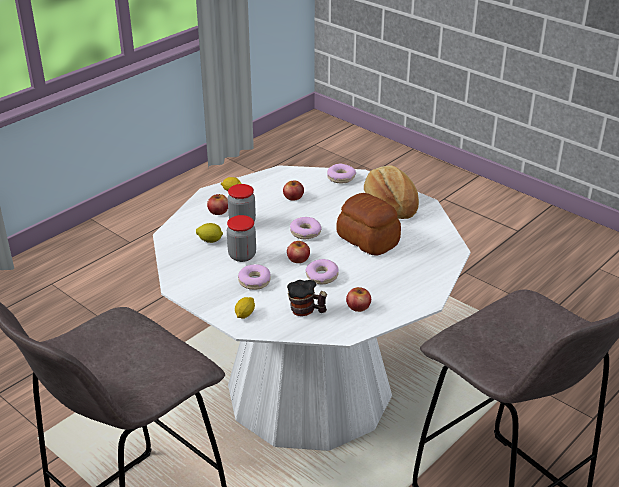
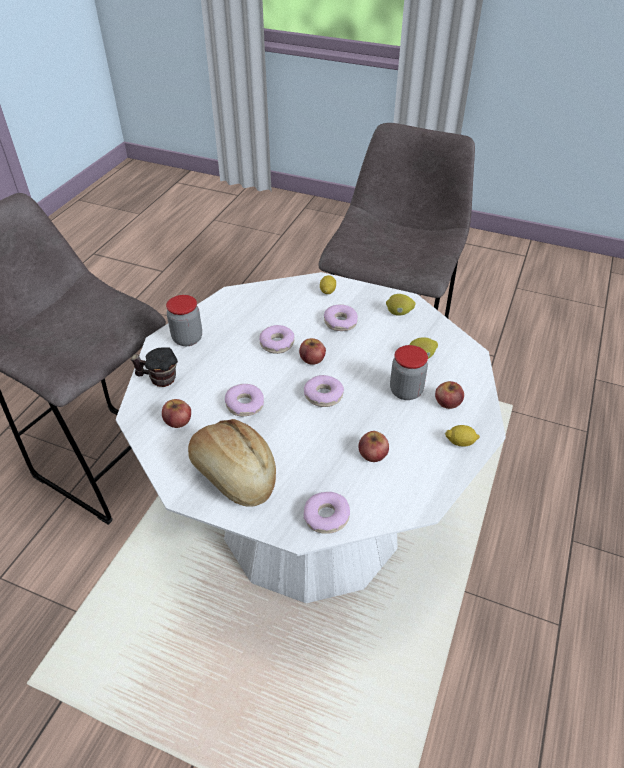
camera: 160 degrees right, 10 degrees up
(195, 278) = (399, 313): none -> lemon
(242, 255) = (373, 347): jar -> jar (187, 339)
(306, 311) = (274, 305): mug -> mug (159, 379)
(358, 306) = (228, 321): apple -> apple (178, 420)
(368, 239) = (245, 405): bread -> donut

